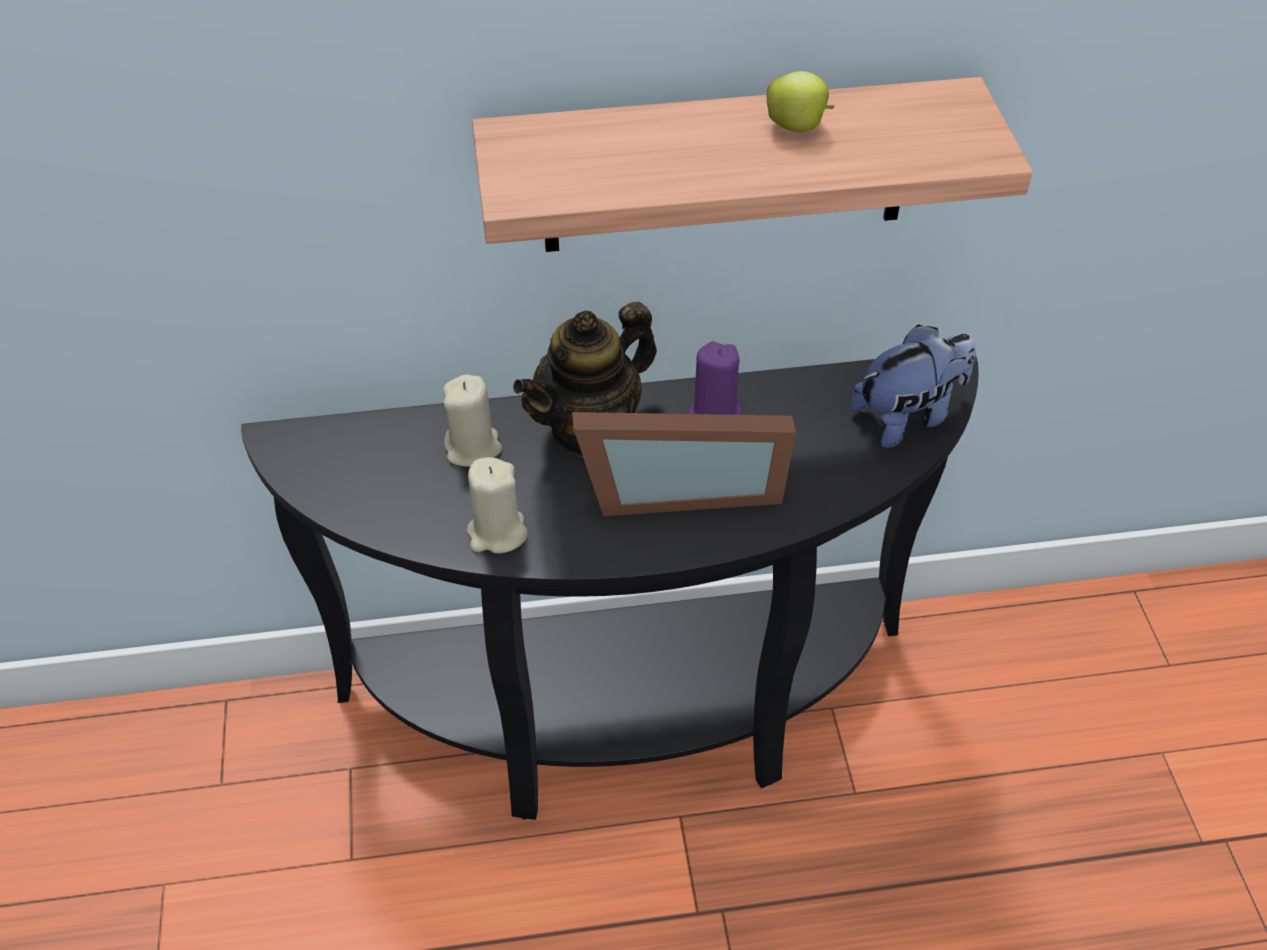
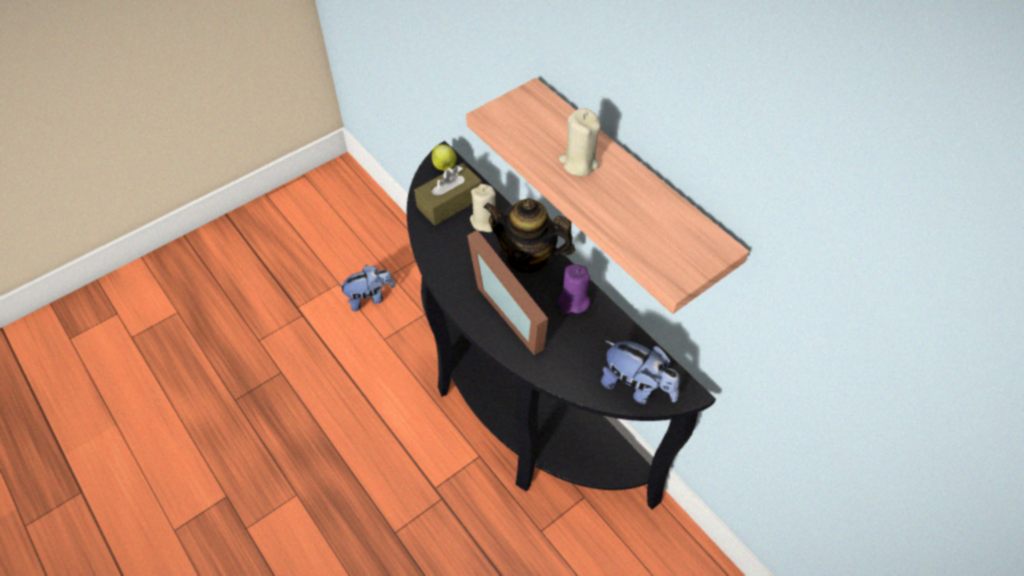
camera: 60 degrees right, 5 degrees up
(242, 843) = (370, 298): none -> plush toy
(391, 475) = (449, 202): none -> brown tissue box
(497, 533) = (442, 254): beige candle -> beige candle (579, 163)
(797, 127) = (628, 191): apple -> apple (444, 167)

